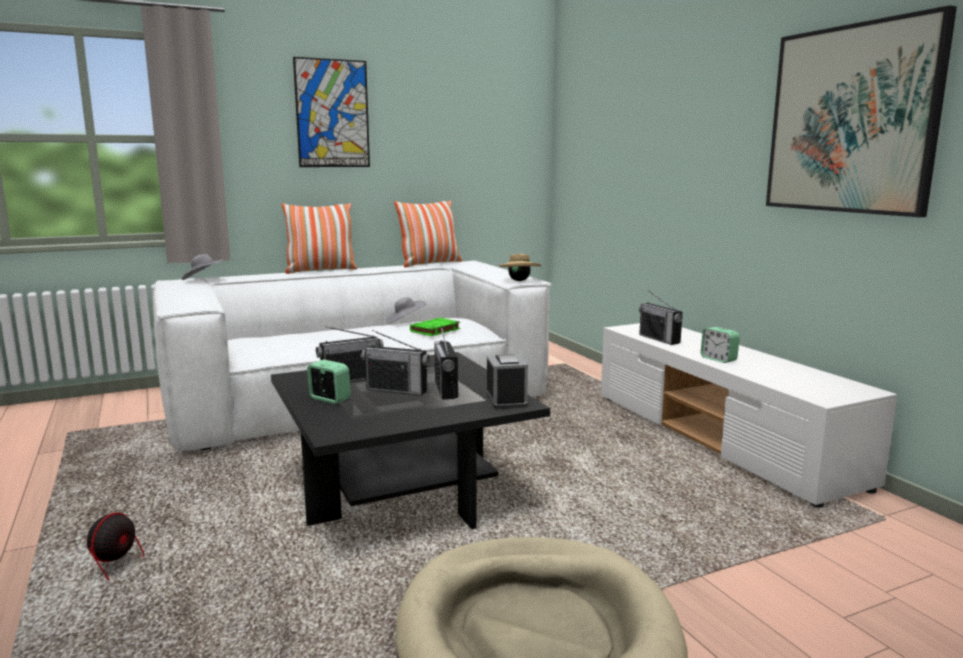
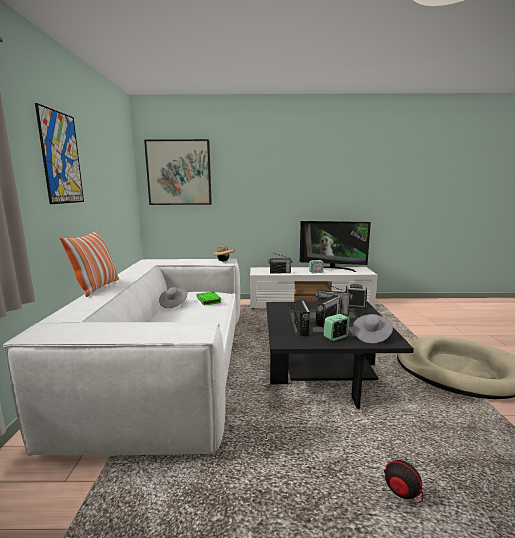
camera: 65 degrees left, 0 degrees up
(203, 280) = (58, 322): grey hat -> grey hat (371, 336)
(429, 263) = (131, 266): pillow -> none
(782, 368) = (332, 269): none -> television
(851, 120) = (340, 179): picture -> picture (179, 173)

